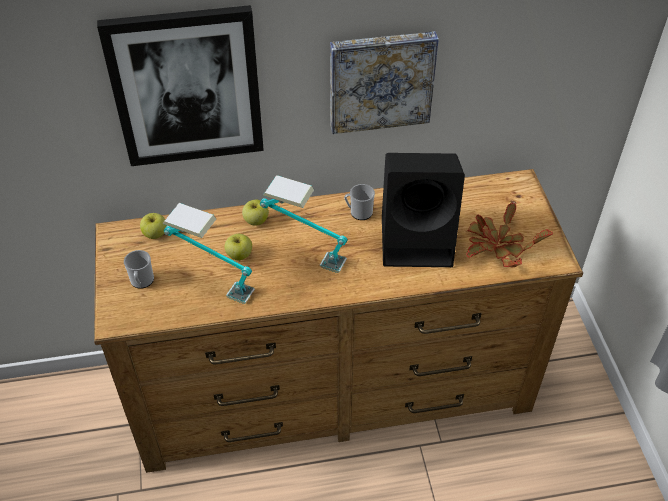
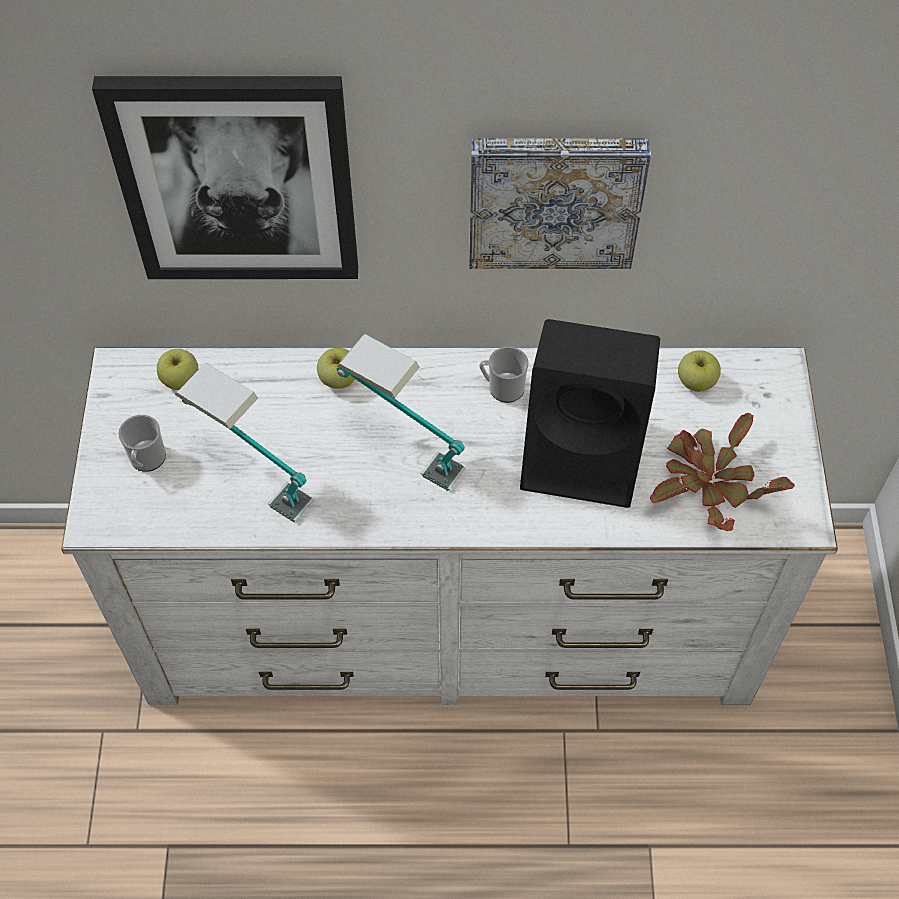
camera: 10 degrees right, 10 degrees up
(239, 255) = (301, 436): apple -> apple (696, 381)
(333, 389) = (450, 618): brown dresser -> white dresser

